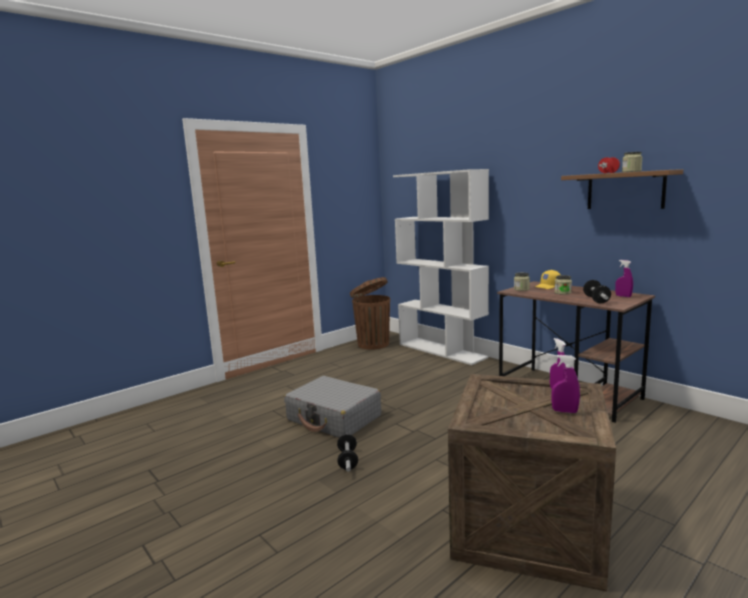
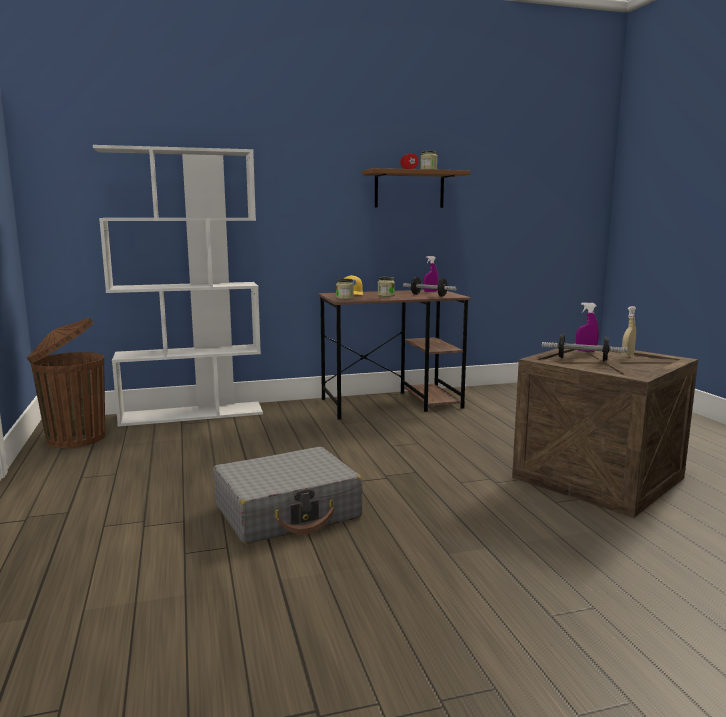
camera: 65 degrees left, 0 degrees up
(348, 460) = (416, 526): dumbbell -> dumbbell (582, 359)
(564, 411) = (627, 356): purple spray bottle -> beige spray bottle

